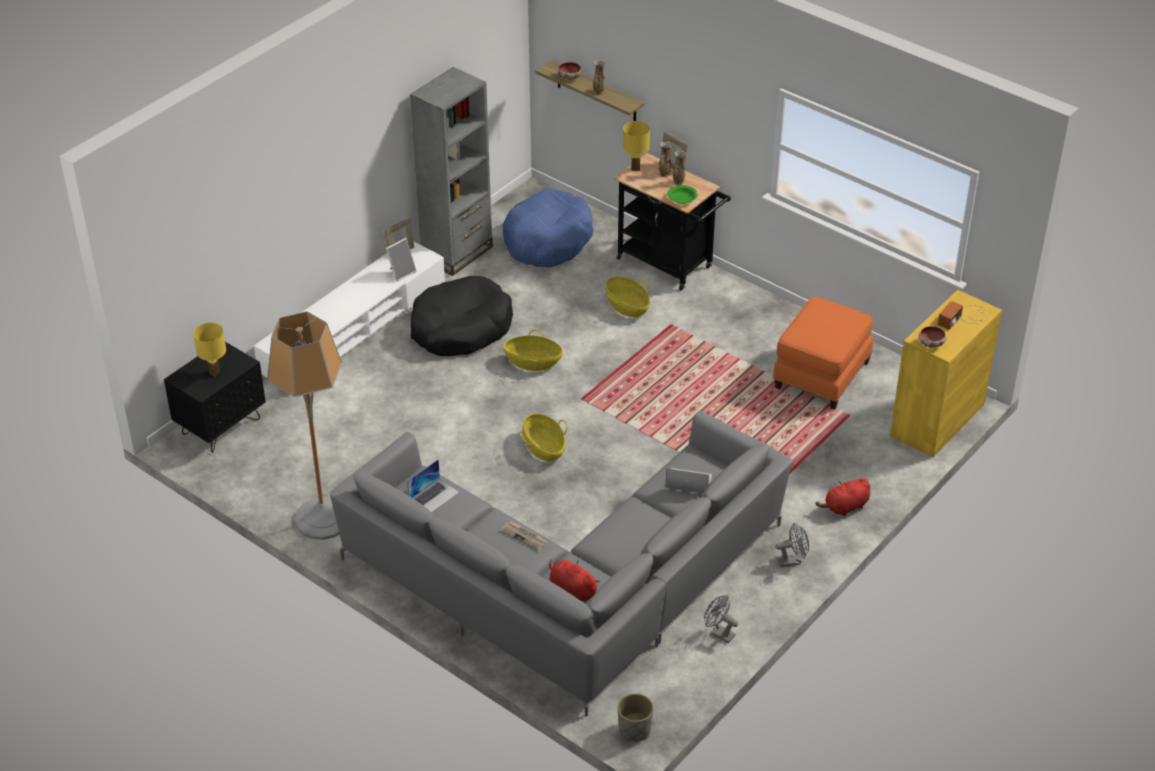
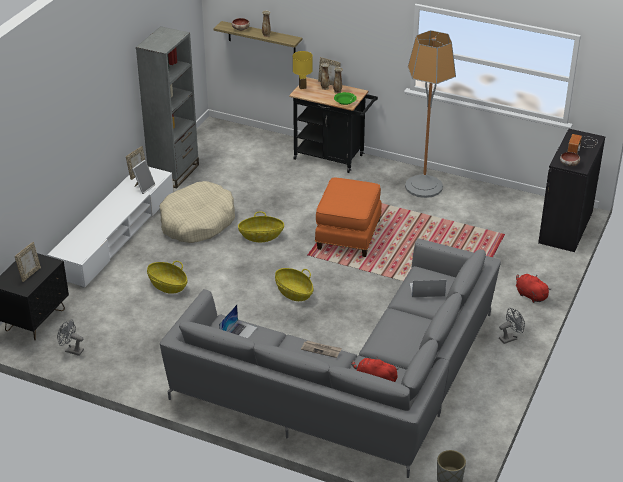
camera: 15 degrees left, 5 degrees down
(215, 372) = (30, 274): yellow table lamp -> picture frame
(323, 519) = (142, 373): floor lamp -> floor lamp (423, 187)
(460, 328) = (197, 222): black dog bed -> beige dog bed
(547, 240) = (238, 155): blue dog bed -> none
(627, 306) = (314, 189): basket -> basket (168, 285)
(719, 633) = (480, 398): grey fan -> grey fan (71, 350)
(820, 374) = (471, 211): orange ottoman -> orange ottoman (347, 234)
(845, 507) = (530, 295): red plush toy -> red plush toy turned 90 degrees clockwise
(937, 420) = (565, 227): yellow cabinet -> black cabinet

